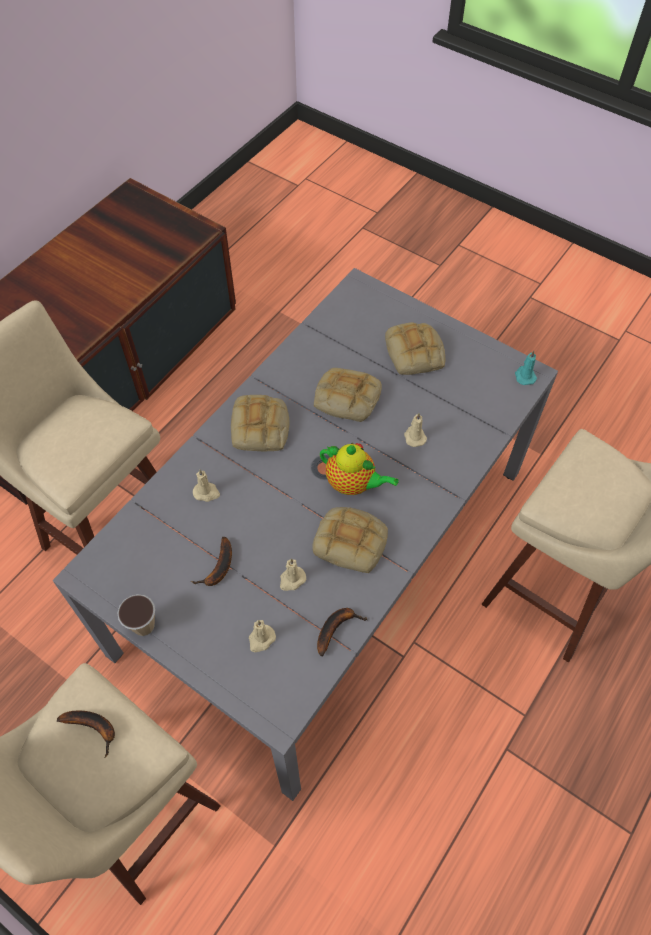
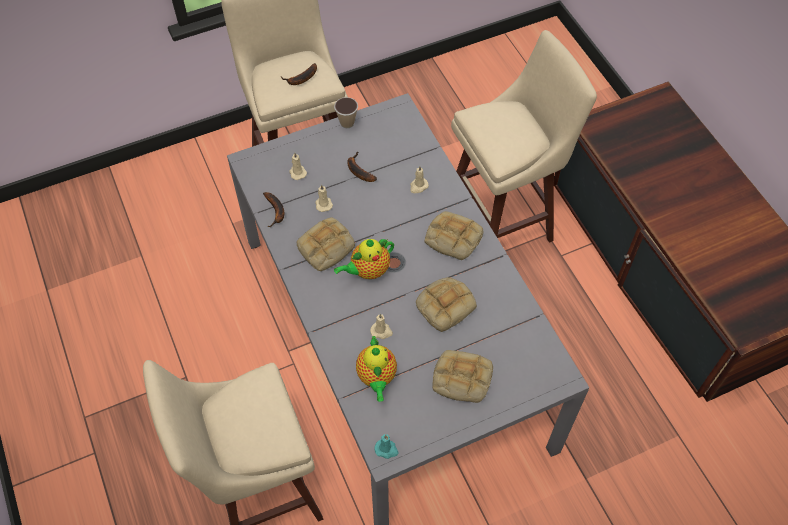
camera: 120 degrees right, 0 degrees up
(465, 416) = (376, 377): none -> teapot

